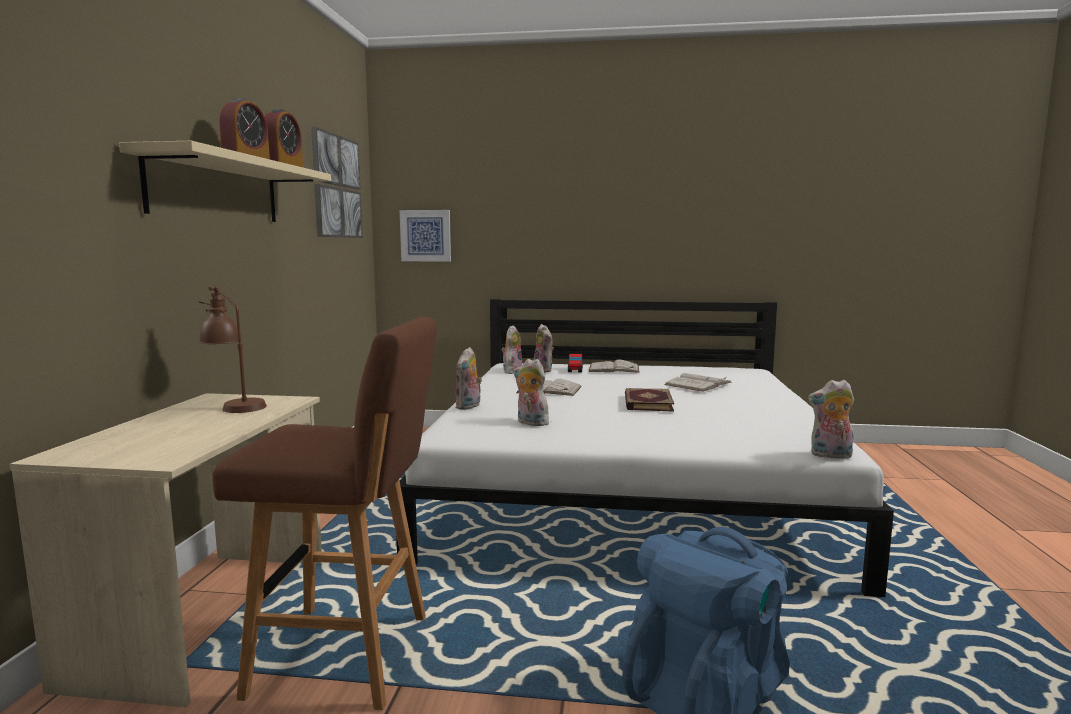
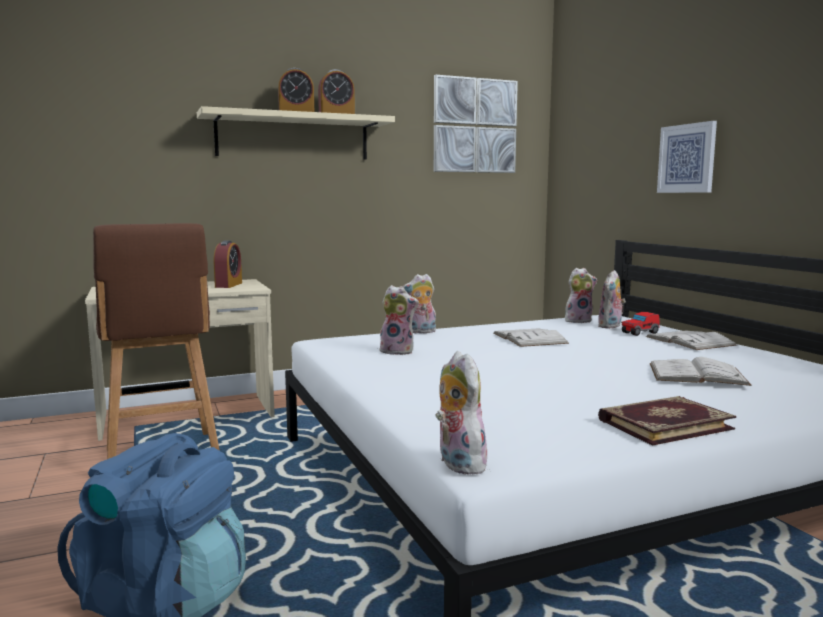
camera: 60 degrees right, 0 degrees up
(234, 405) = (228, 285): brown table lamp -> alarm clock
(425, 235) = (580, 169): picture -> picture (687, 158)
(530, 423) = (398, 351): plush toy -> plush toy turned 105 degrees clockwise
(647, 403) = (548, 369): book -> book (663, 424)

